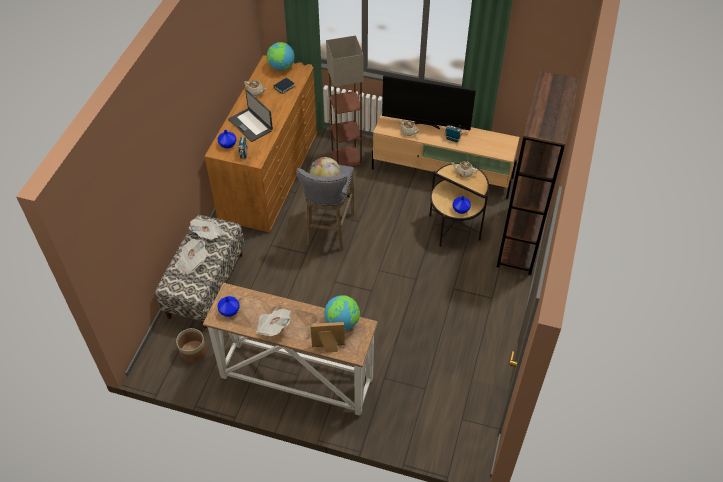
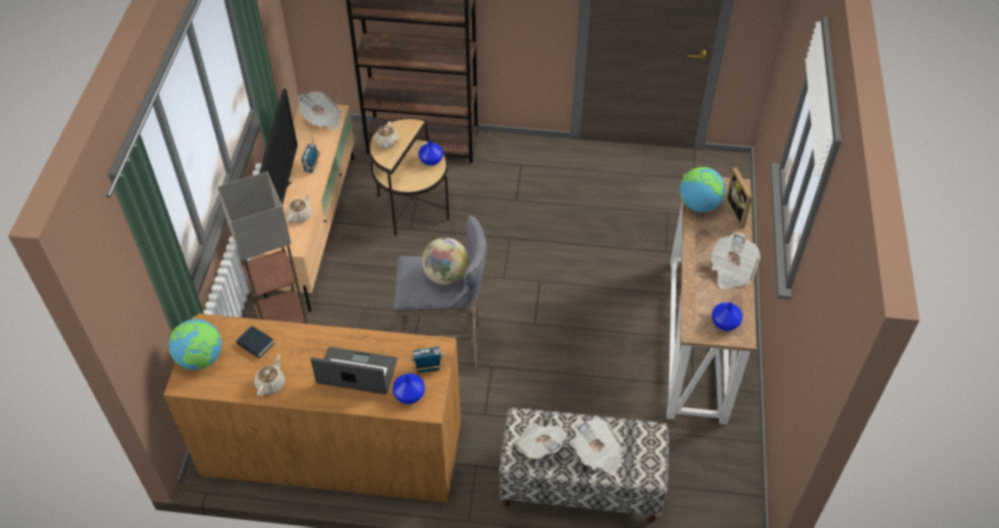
camera: 100 degrees left, 0 degrees up
(193, 351) = (698, 470): planter -> none
(251, 125) = (356, 372): laptop -> laptop turned 120 degrees counterclockwise
(499, 147) = (322, 119): none -> newspaper

